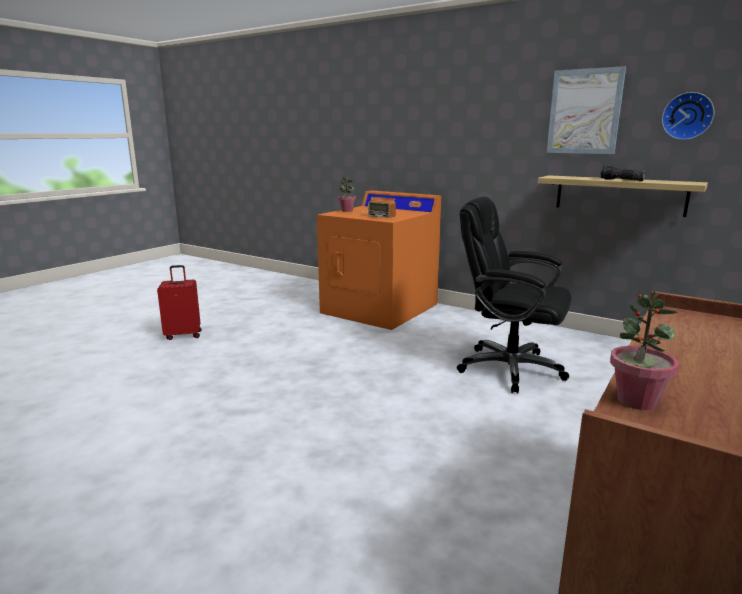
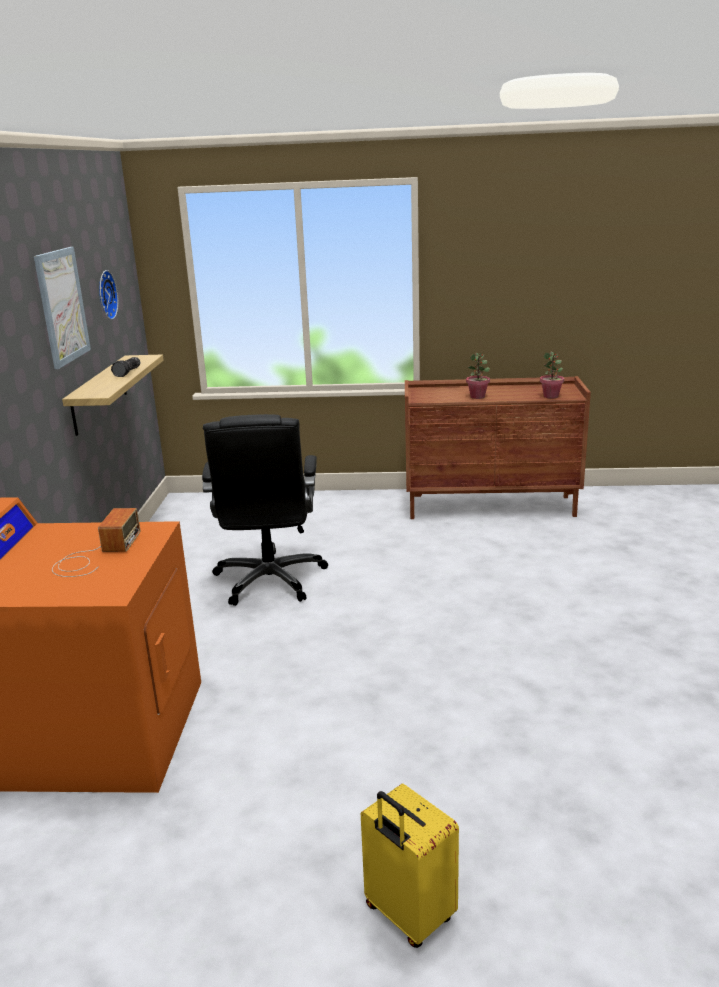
camera: 120 degrees left, 5 degrees up
(183, 335) = (408, 915): red suitcase -> yellow suitcase
(347, 211) = (57, 593): potted plant -> potted plant (477, 397)

